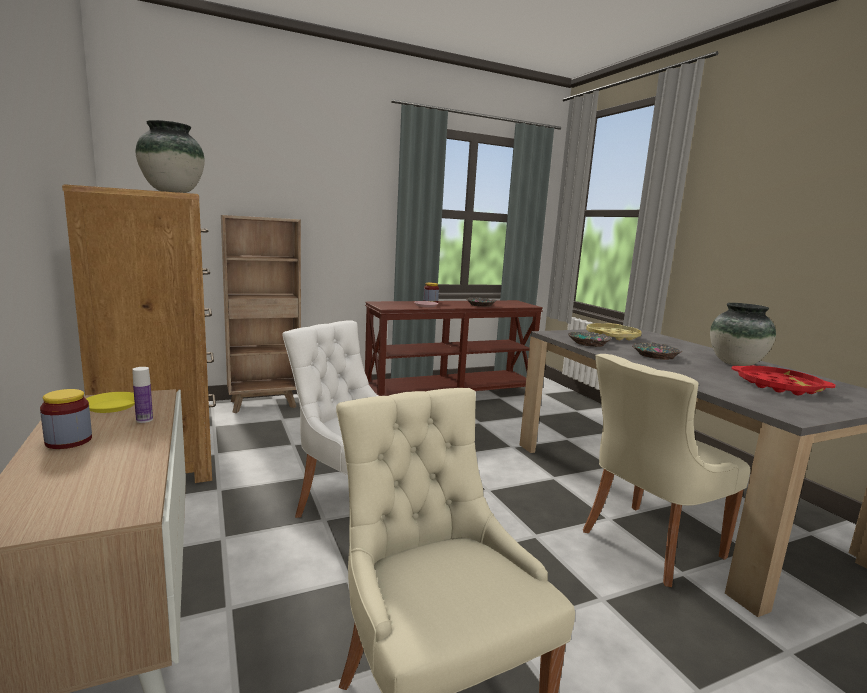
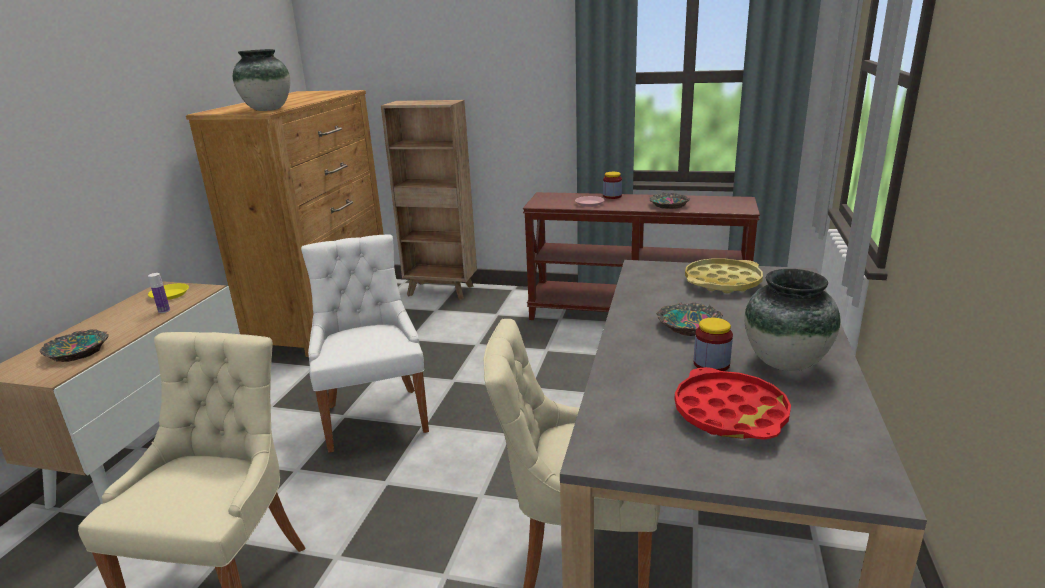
camera: 40 degrees right, 10 degrees up
(69, 441) = (109, 319): jar -> jar (711, 364)
(588, 343) = (649, 289): bowl -> bowl (79, 351)

